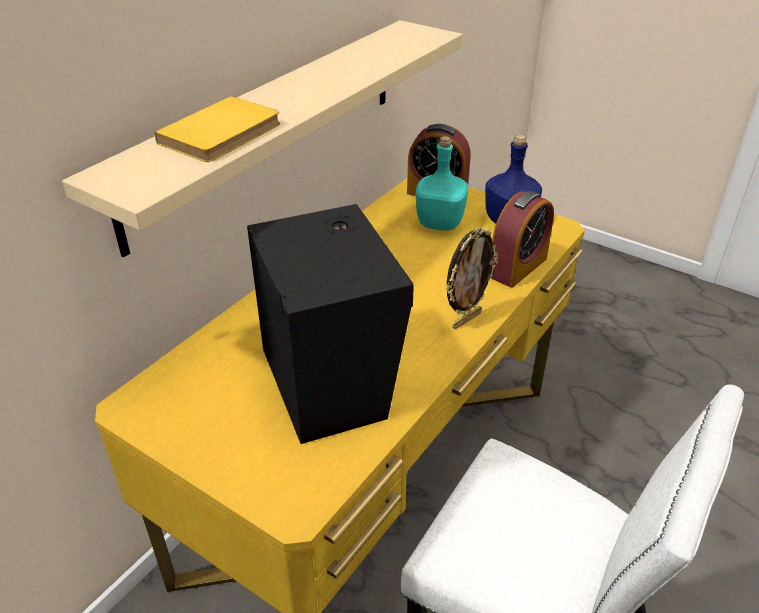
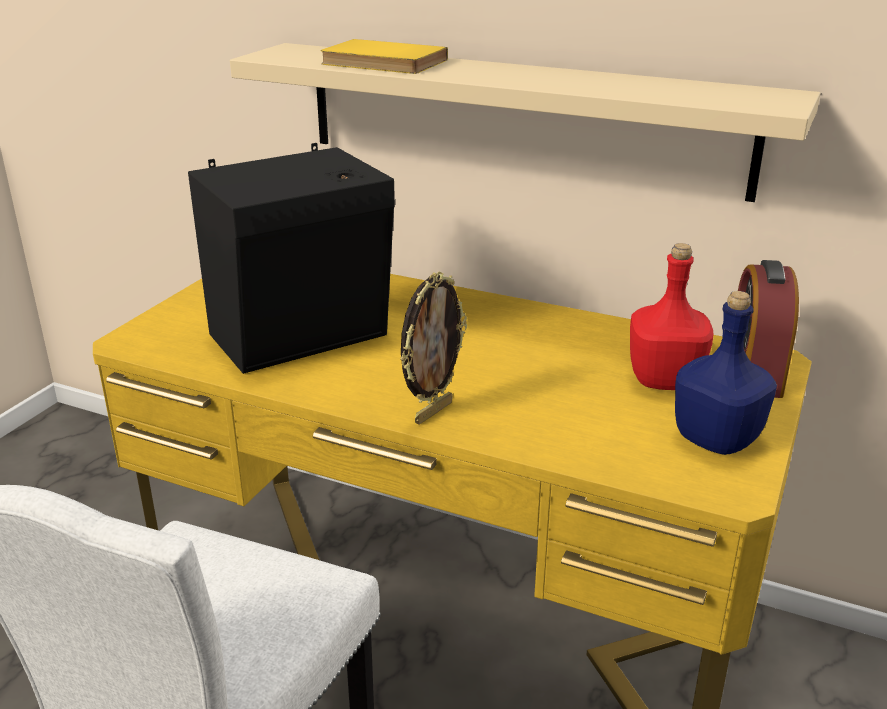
camera: 80 degrees right, 10 degrees down
(441, 223) = (665, 381): turquoise bottle -> red bottle
(466, 319) = (432, 412): picture frame -> picture frame turned 90 degrees counterclockwise
(518, 267) = (580, 450): alarm clock -> none

